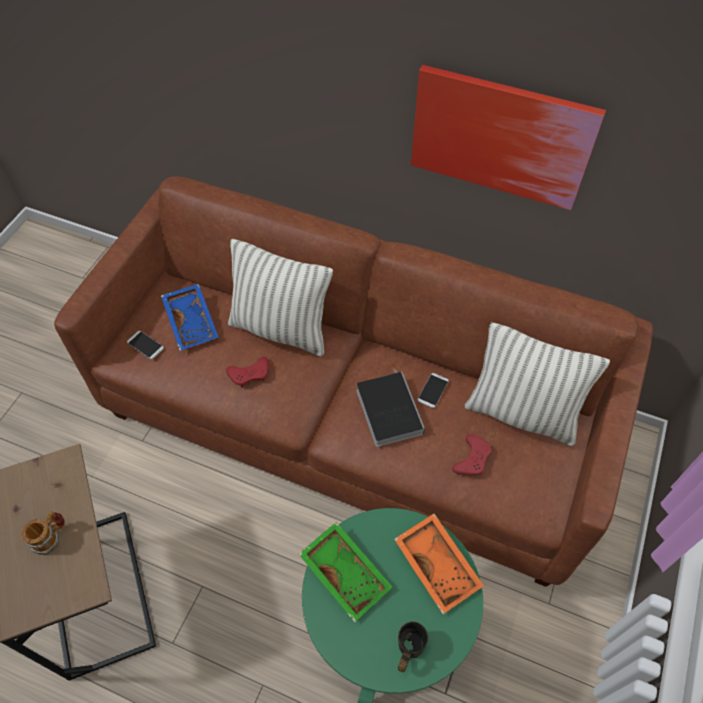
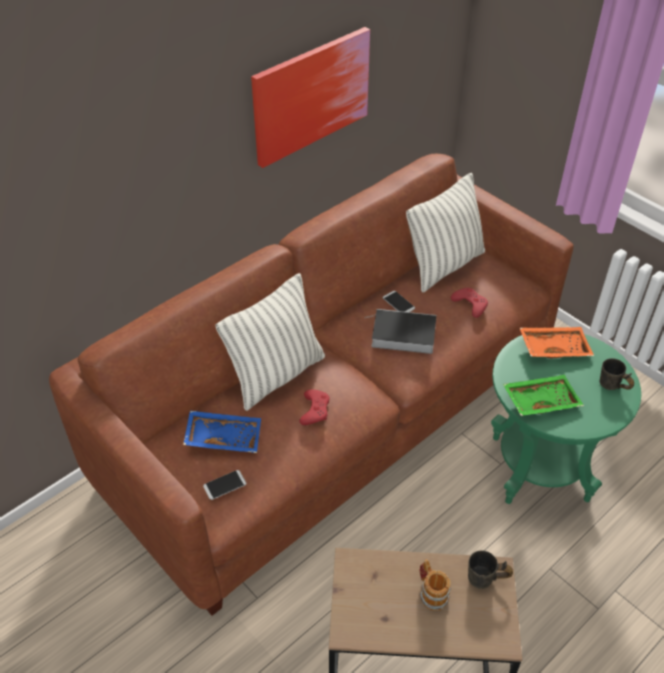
camera: 65 degrees left, 10 degrees down
(74, 582) = (485, 582): none -> grey mug

